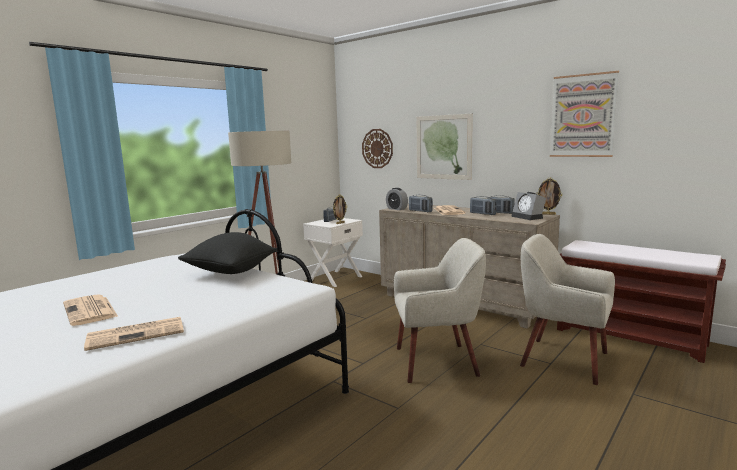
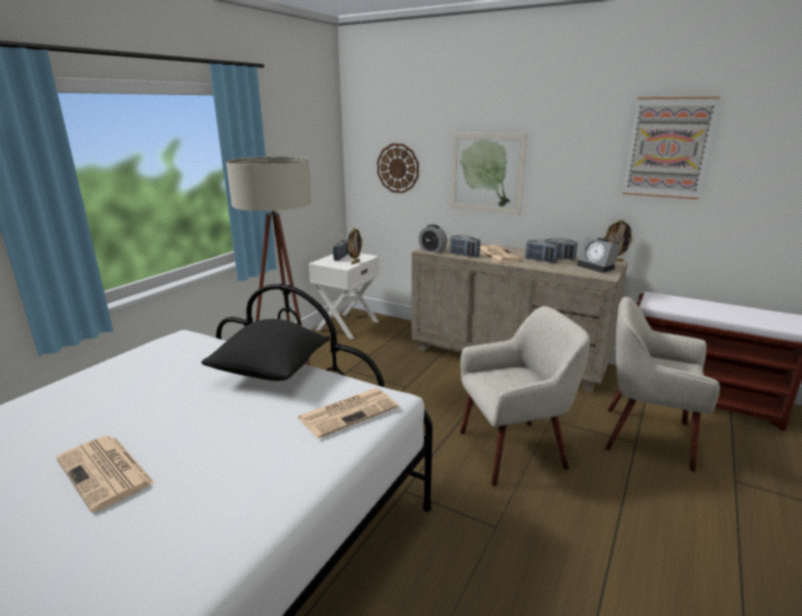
camera: 10 degrees left, 10 degrees up
(138, 334) = (204, 523): newspaper -> newspaper (349, 412)

